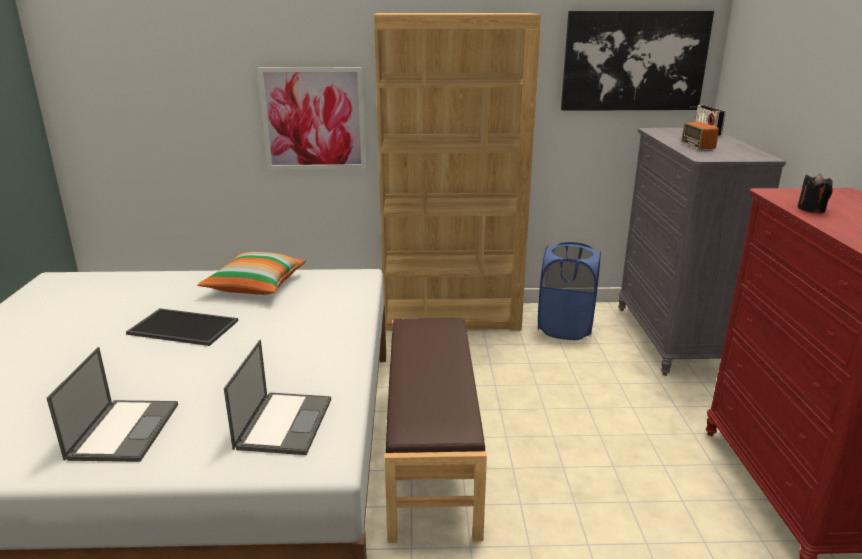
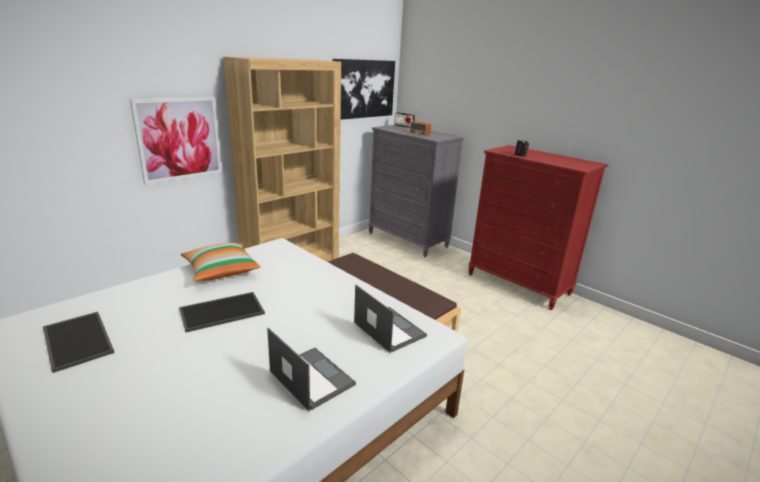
camera: 45 degrees left, 0 degrees up
(61, 308) = (76, 340): none -> tray
(565, 328) = (358, 250): blue laundry basket -> none

